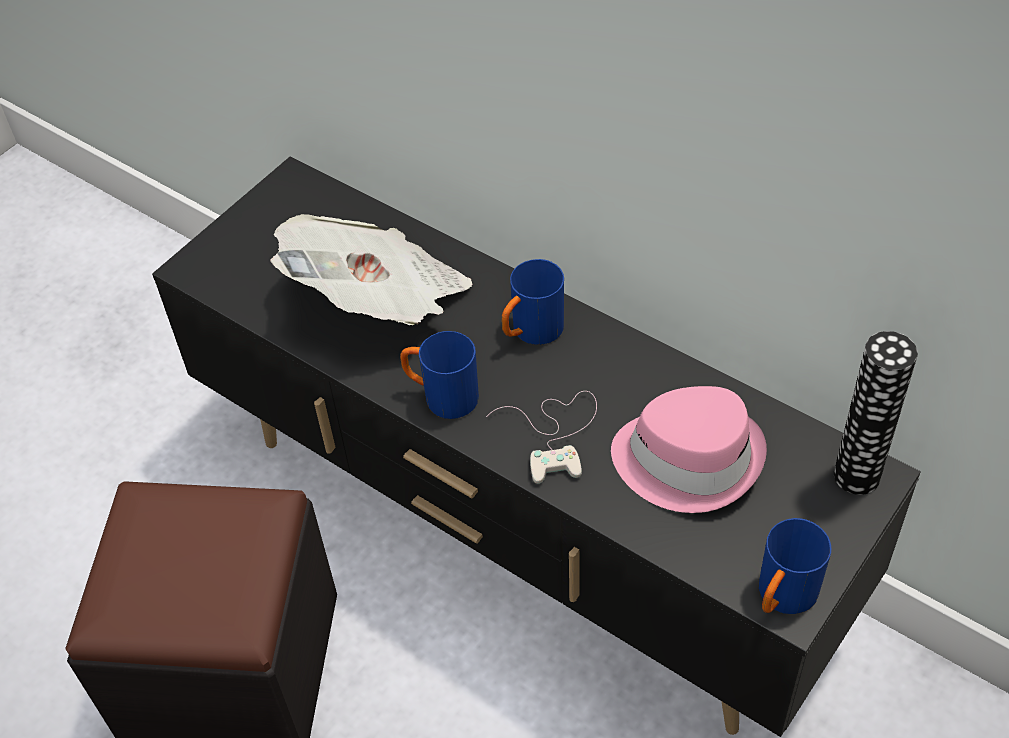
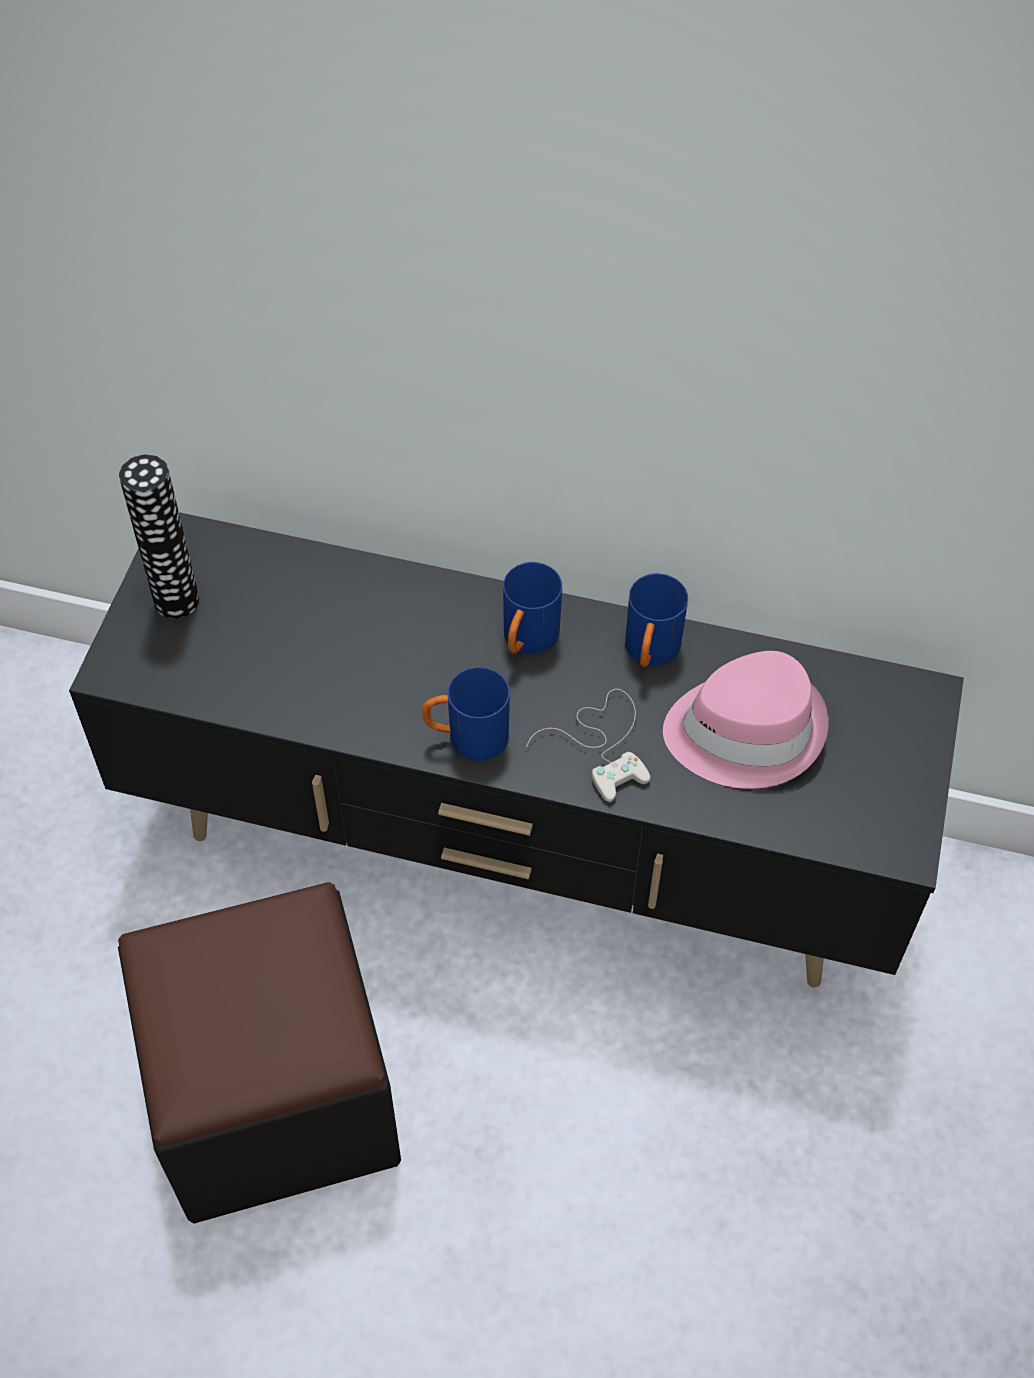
camera: 25 degrees left, 5 degrees up
(380, 301) = (348, 651): newspaper -> none
(782, 598) = (893, 843): blue mug -> blue mug (650, 653)
(856, 475) = (908, 699): vase -> vase (176, 600)

